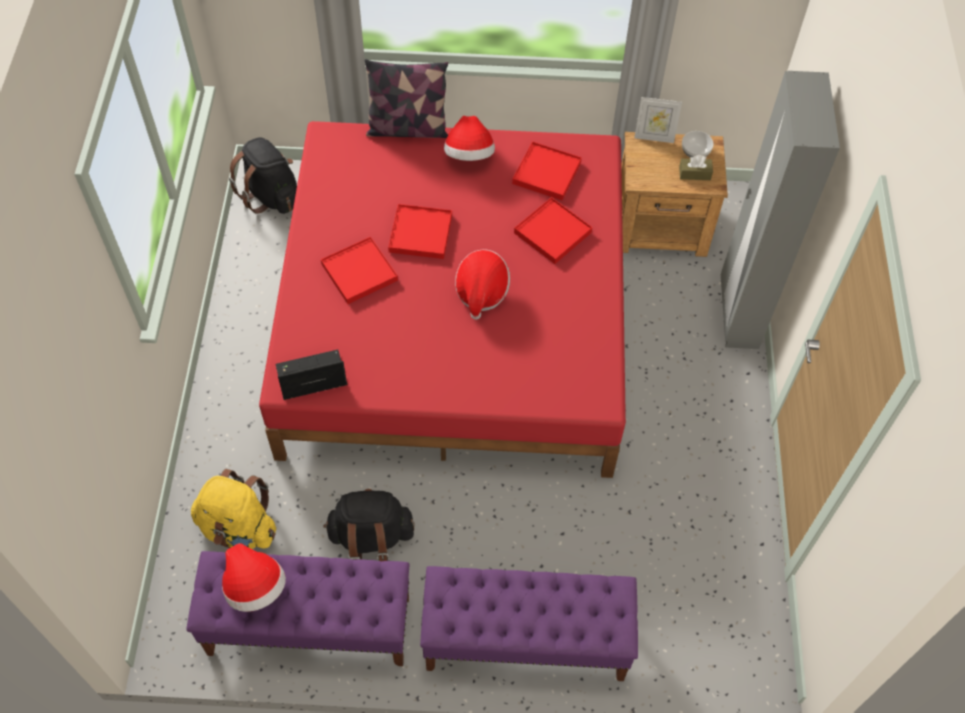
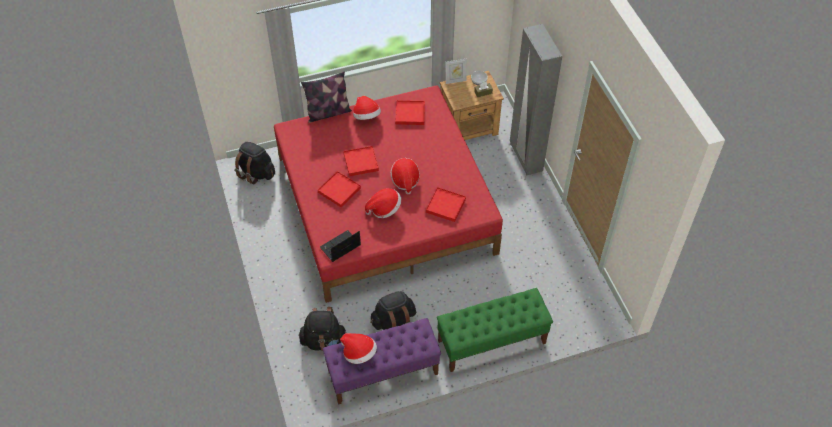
camera: 20 degrees left, 5 degrees down
(239, 528) = (324, 341): yellow backpack -> black backpack
(420, 332) = (384, 209): none -> hat
(525, 640) = (491, 342): purple bench -> green bench
(552, 232) = (426, 141): red tray -> red tray (445, 205)

